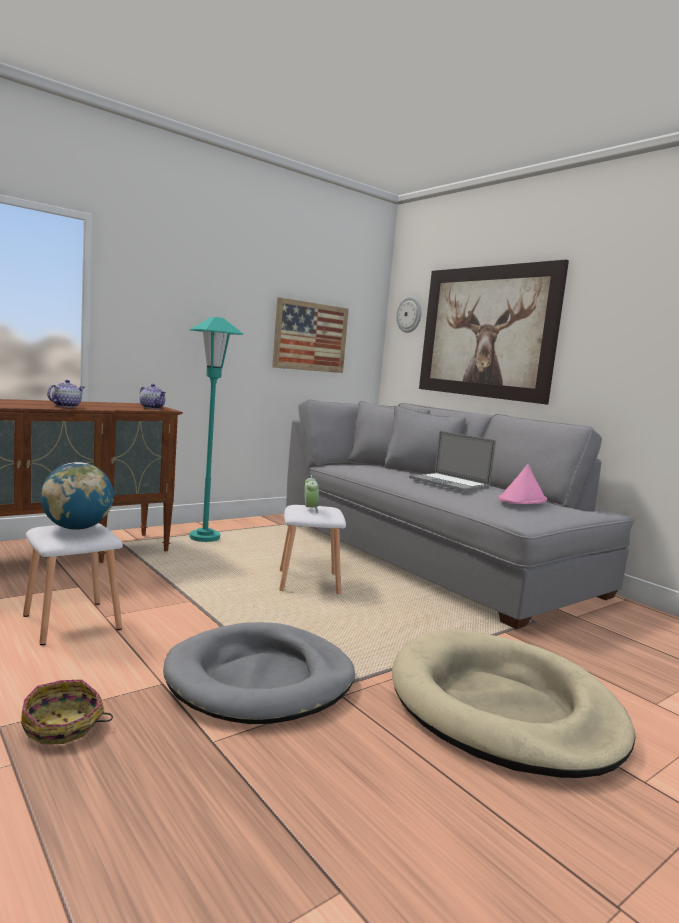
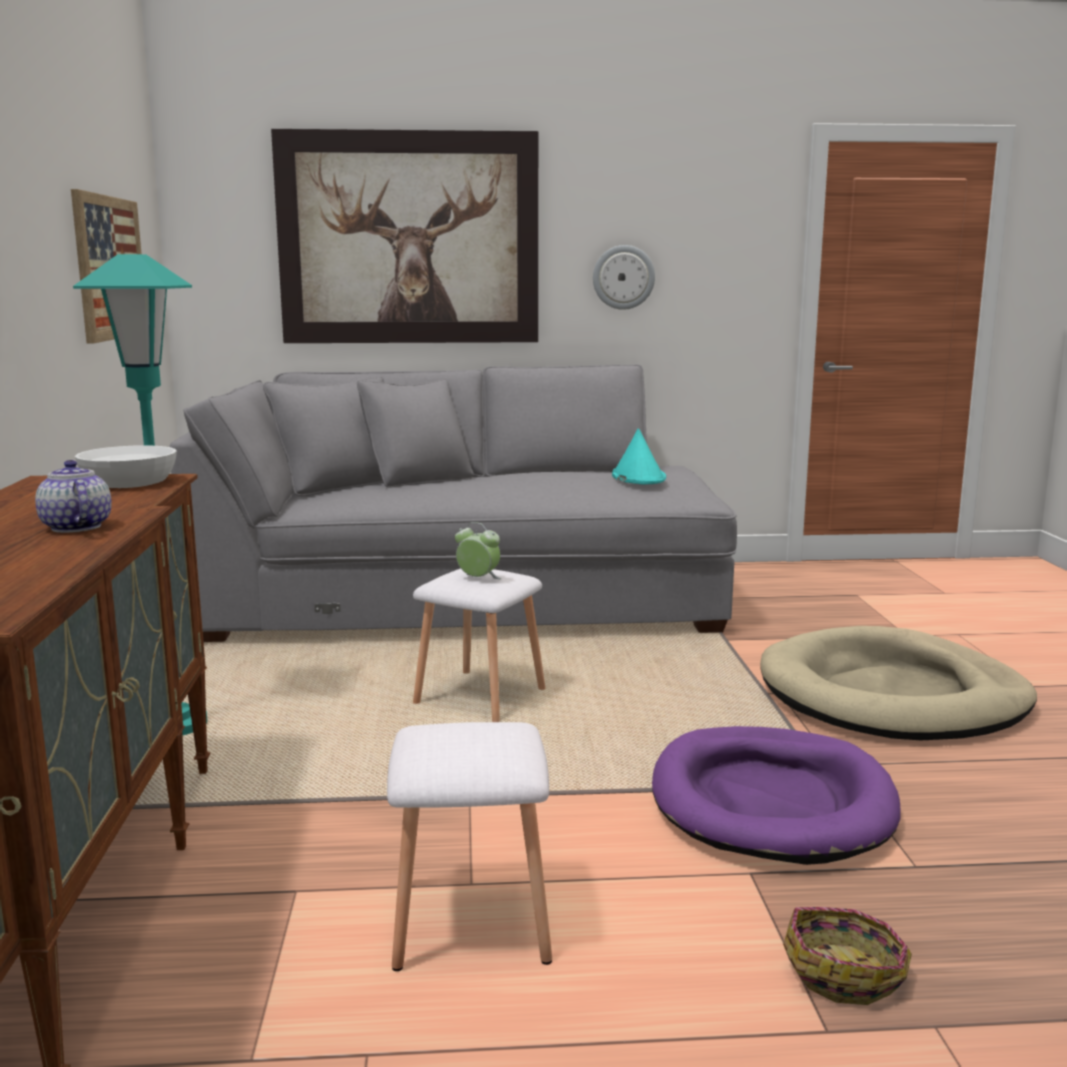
camera: 55 degrees left, 5 degrees up
(77, 528) = (465, 740): globe -> none
(152, 408) = (128, 482): teapot -> white bowl
(261, 679) = (771, 802): grey dog bed -> purple dog bed
(409, 314) = (225, 208): wall clock -> wall clock (623, 277)
(449, 482) = (523, 481): laptop -> none
(522, 500) = (637, 477): pink hat -> turquoise hat

